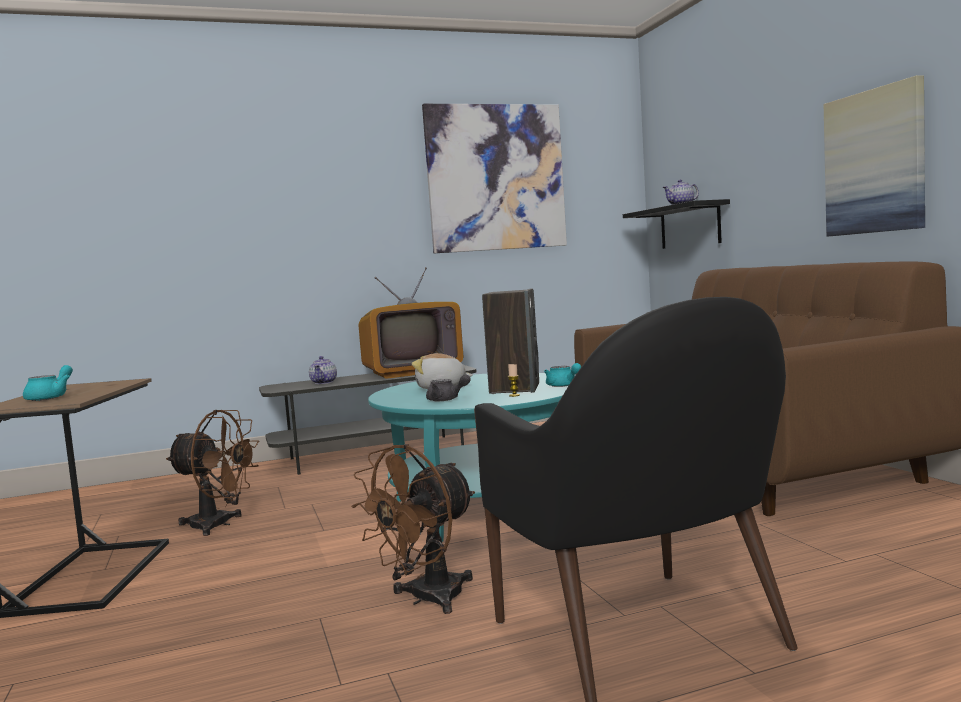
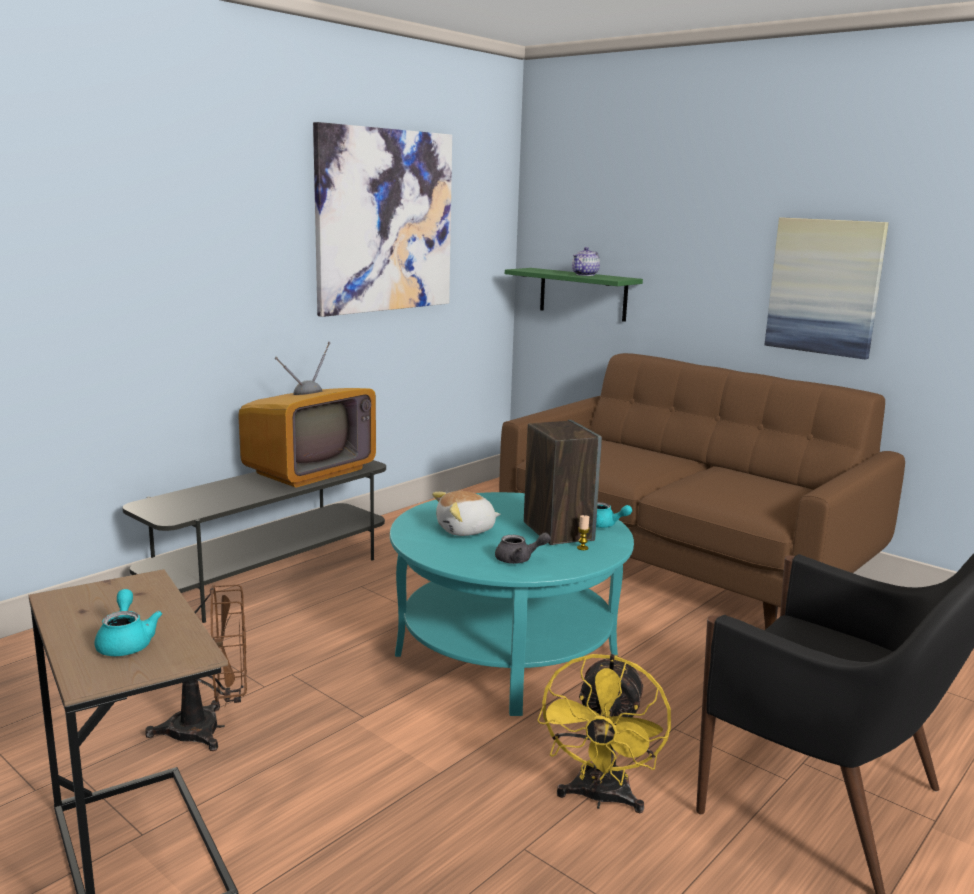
camera: 30 degrees left, 10 degrees up
(324, 382) = (216, 497): teapot -> none
(426, 599) = (600, 798): brown fan -> yellow fan
(690, 226) = (583, 294): black shelf -> green shelf

